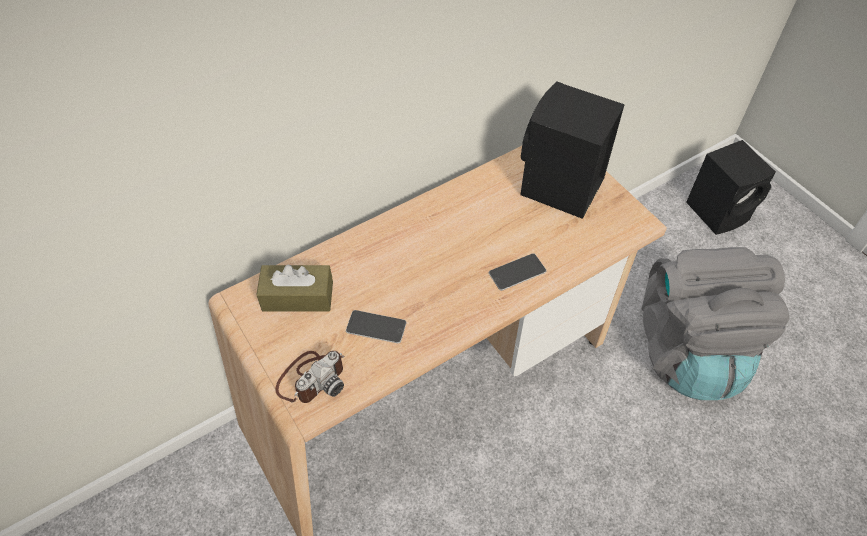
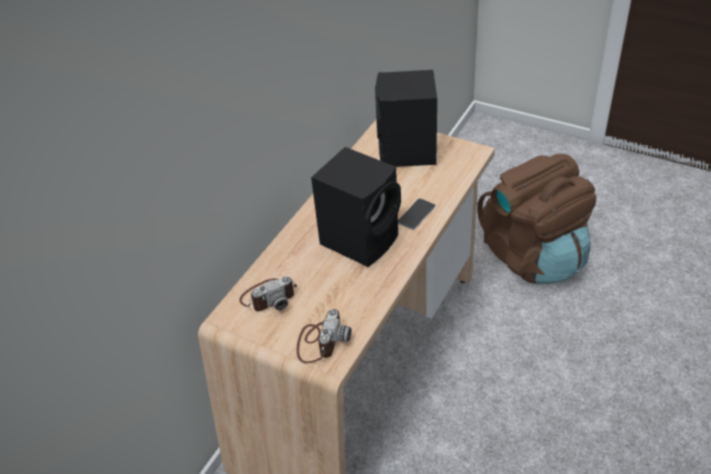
camera: 25 degrees left, 10 degrees down
(298, 296) = (269, 297): brown tissue box -> camera
(376, 327) = (343, 289): phone -> none
(689, 350) = (533, 255): grey backpack -> brown backpack
(719, 211) = (494, 156): black speaker -> black speaker (361, 238)

